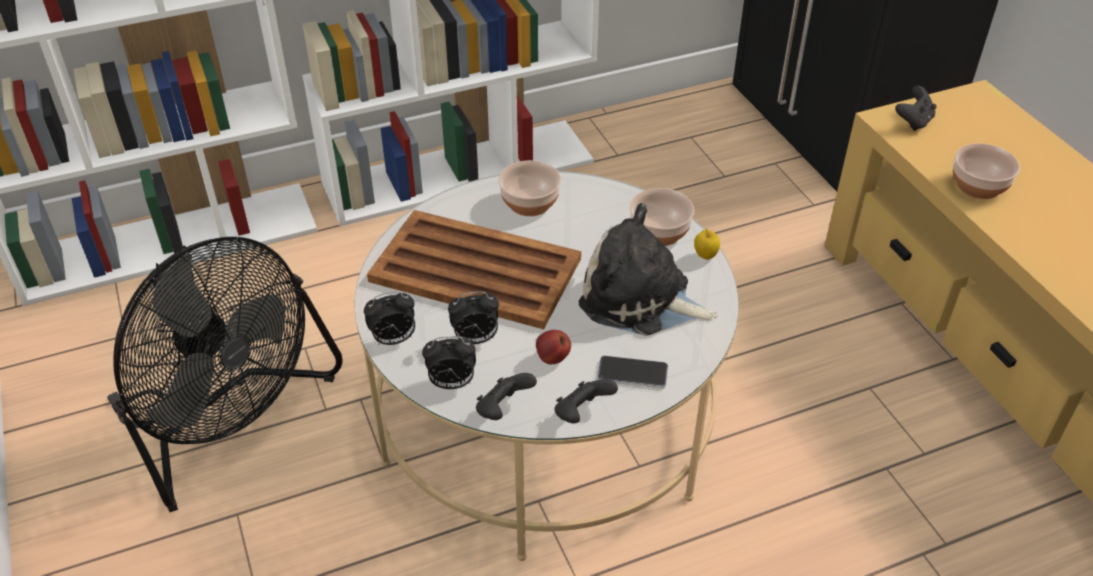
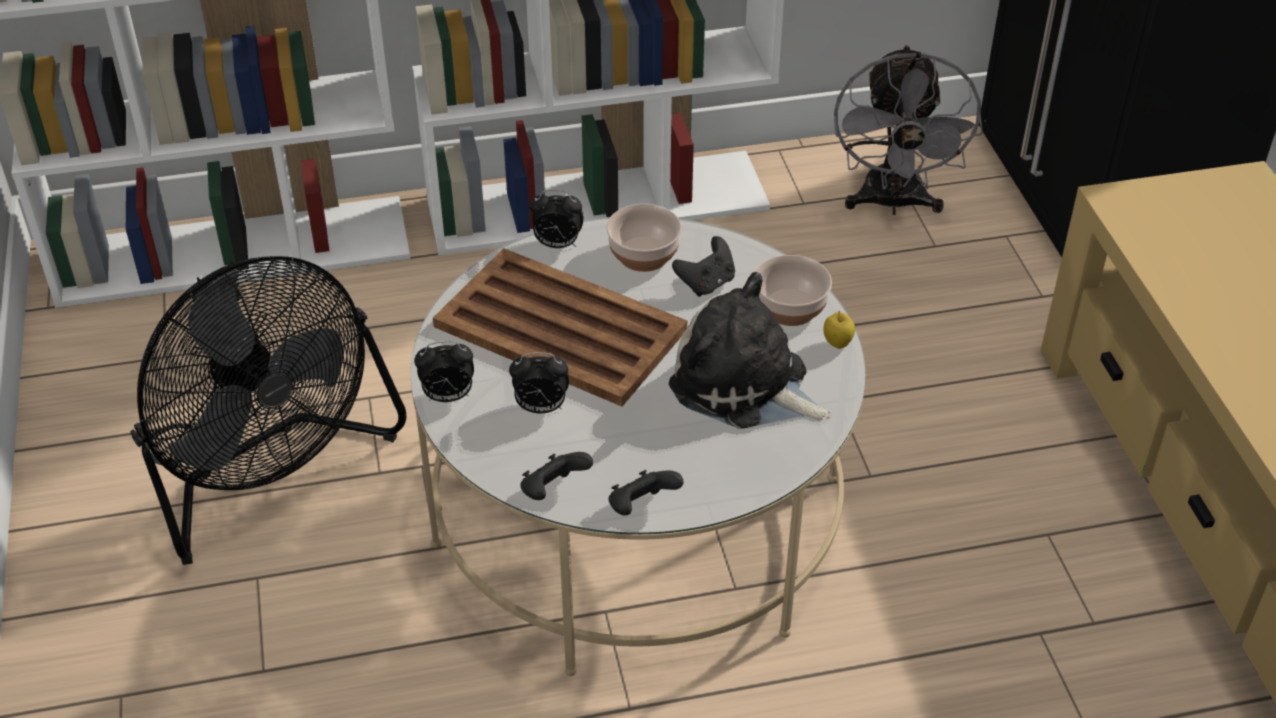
camera: 10 degrees right, 0 degrees up
(451, 383) = (502, 454): alarm clock -> alarm clock (557, 244)
(552, 358) = (623, 441): apple -> none
(632, 373) = (712, 469): phone -> none
(685, 148) = (893, 203): none -> grey fan
(913, 122) = (1149, 206): black game controller -> black game controller (706, 283)
(978, 185) = (1204, 296): bowl -> none

